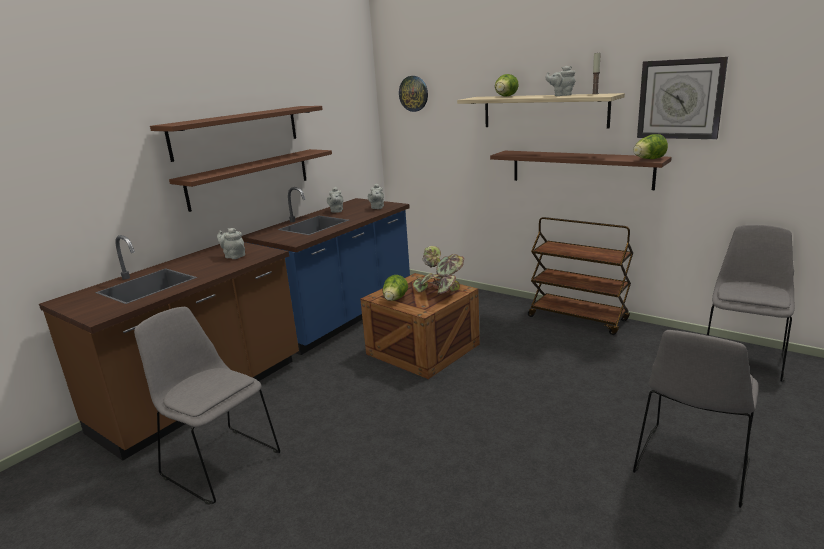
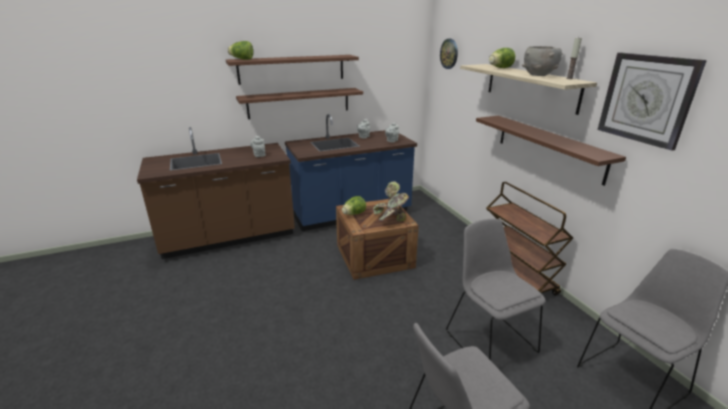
camera: 30 degrees right, 5 degrees up
(219, 462) = (195, 281): grey chair -> grey chair (489, 339)
(561, 95) = (539, 75): grey teapot -> grey bowl
(648, 159) = (594, 154): lettuce -> lettuce (242, 59)

